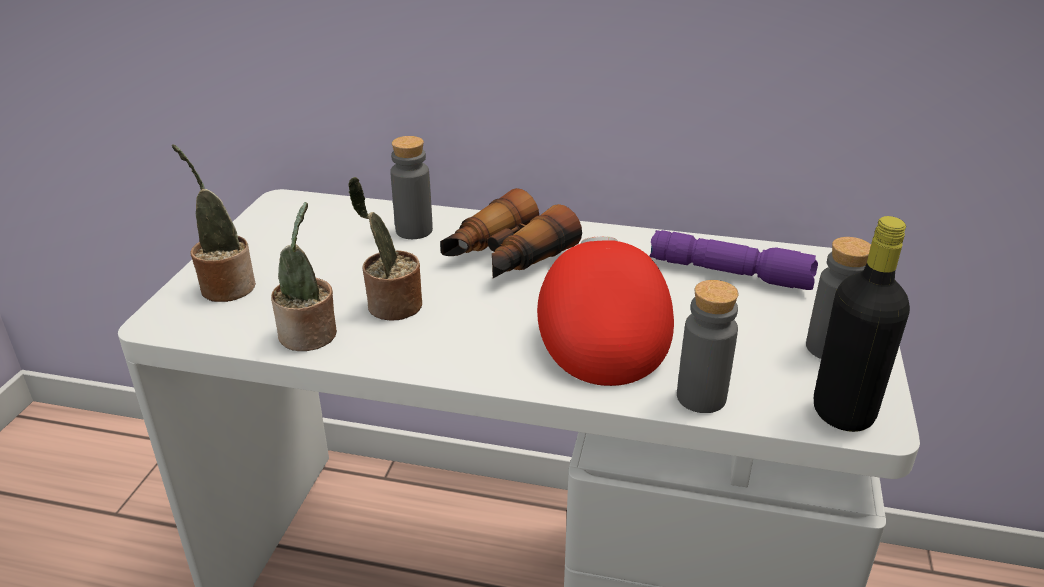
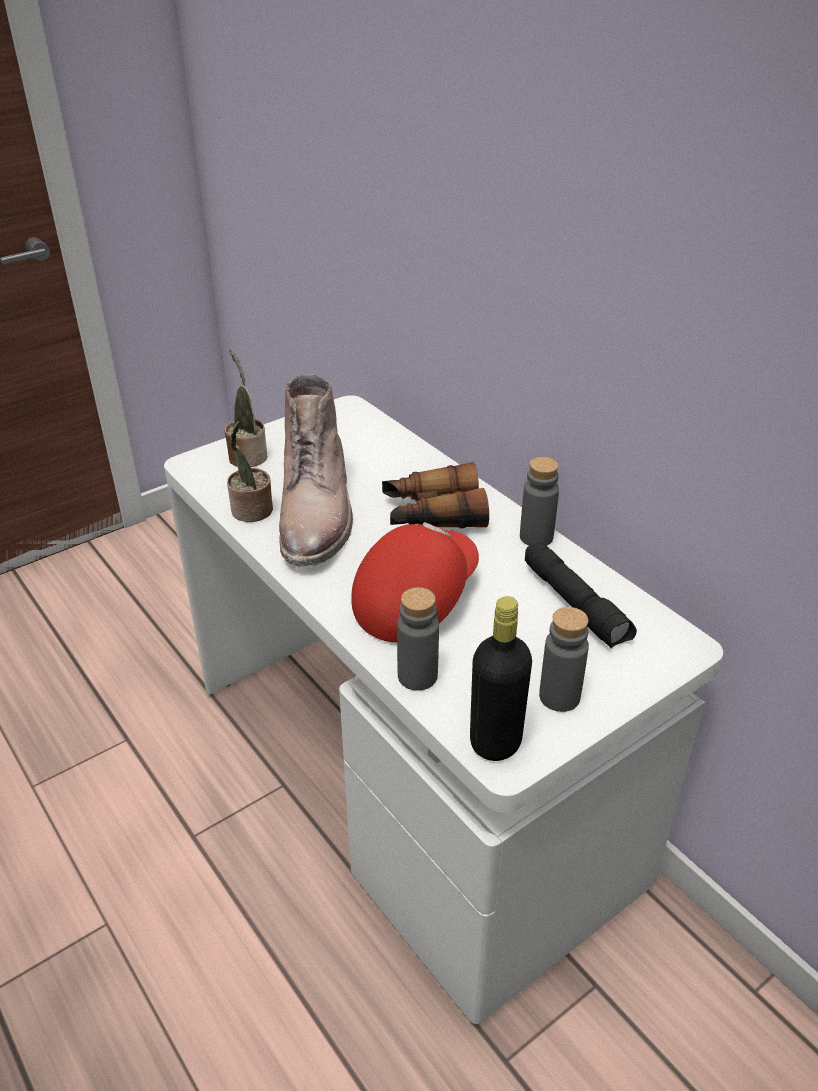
camera: 40 degrees right, 5 degrees up
(391, 307) = (318, 515): potted plant -> brown boot
(414, 230) = (400, 465): grey bottle -> grey bottle (536, 537)
(731, 273) = (576, 605): purple flashlight -> black flashlight

